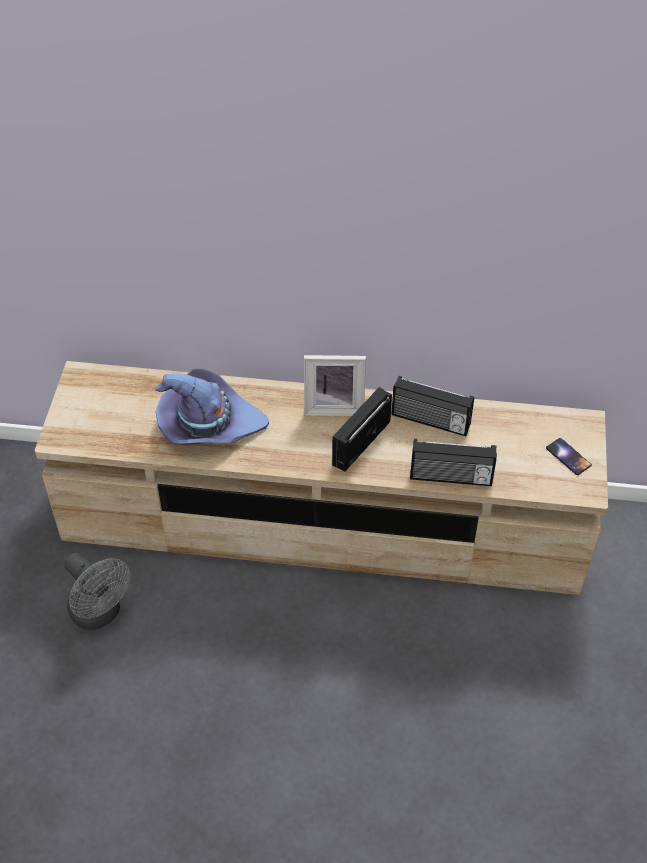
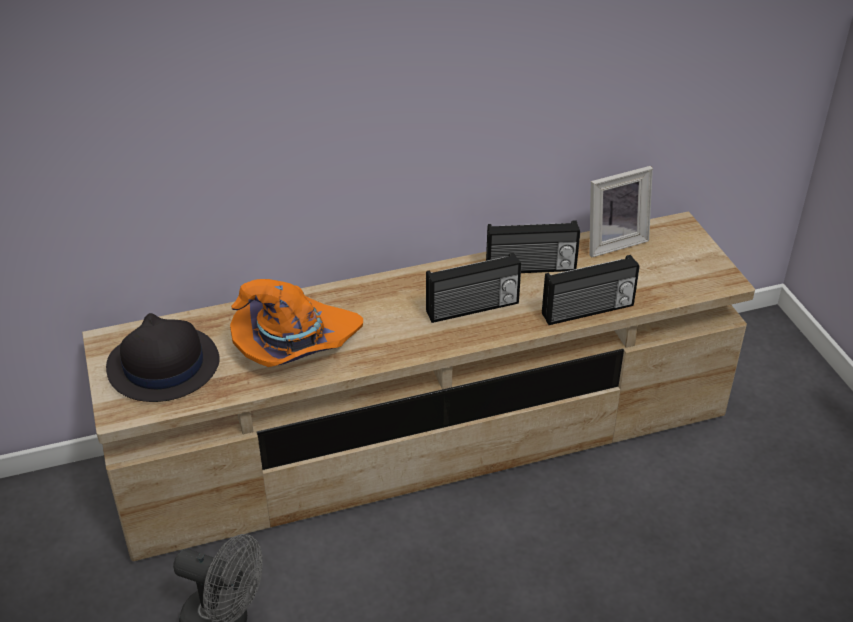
camera: 25 degrees left, 10 degrees down
(105, 410) = (162, 365): none -> black hat
(208, 424) = (294, 342): purple hat -> orange hat
(334, 406) = (422, 284): picture frame -> picture frame (612, 241)
(360, 442) = (473, 309): radio -> radio turned 120 degrees counterclockwise
(568, 456) = (686, 258): phone -> none

